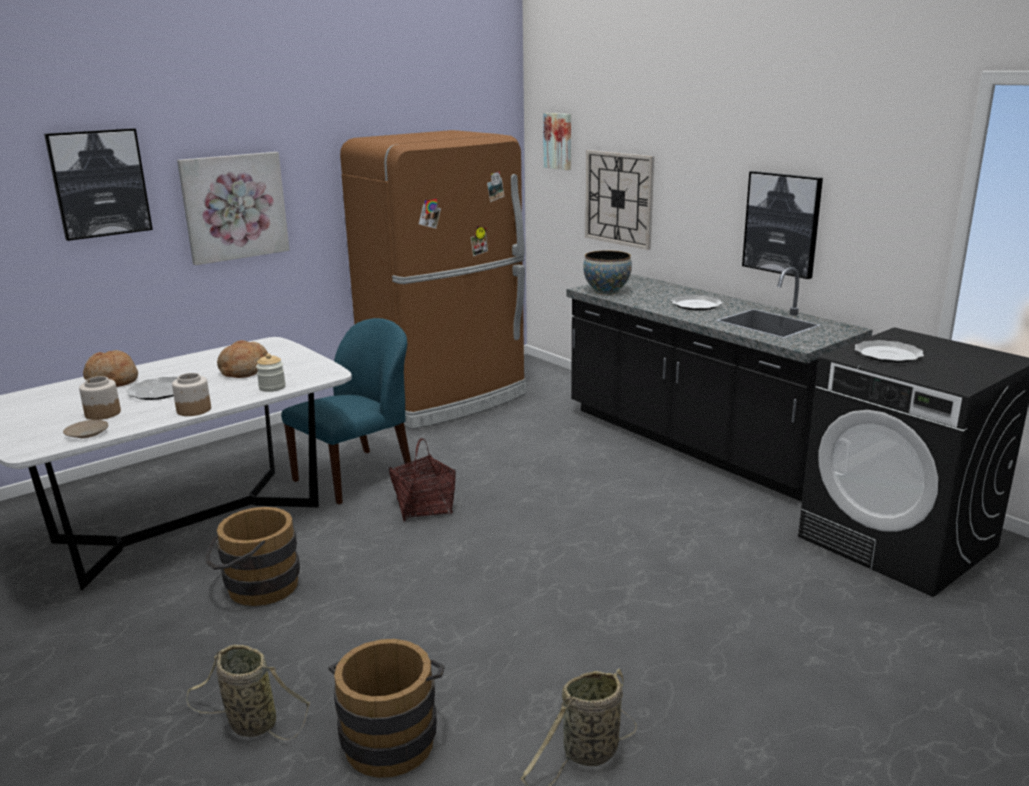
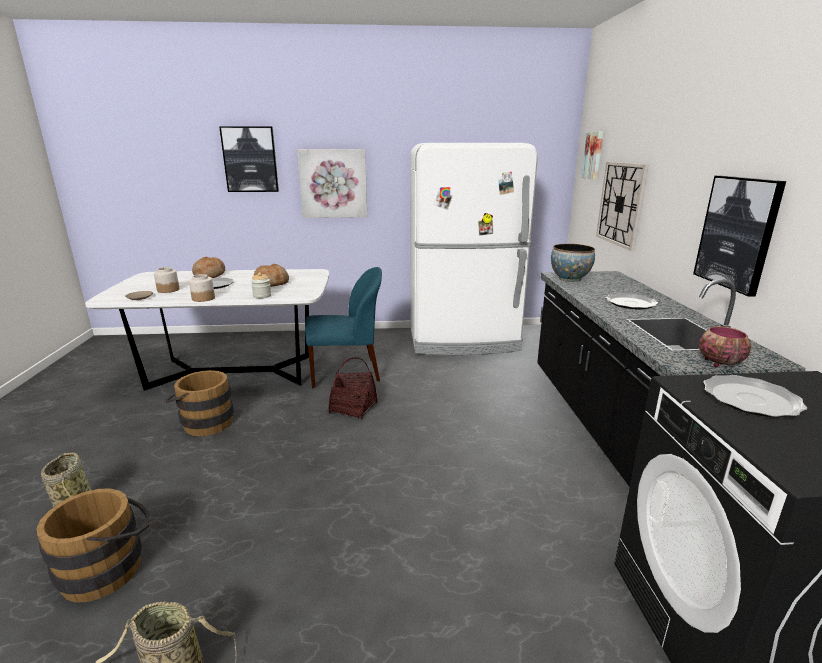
camera: 35 degrees right, 0 degrees up
(447, 399) = (464, 340): brown fridge -> white fridge
(823, 339) = (718, 363): none -> bowl

